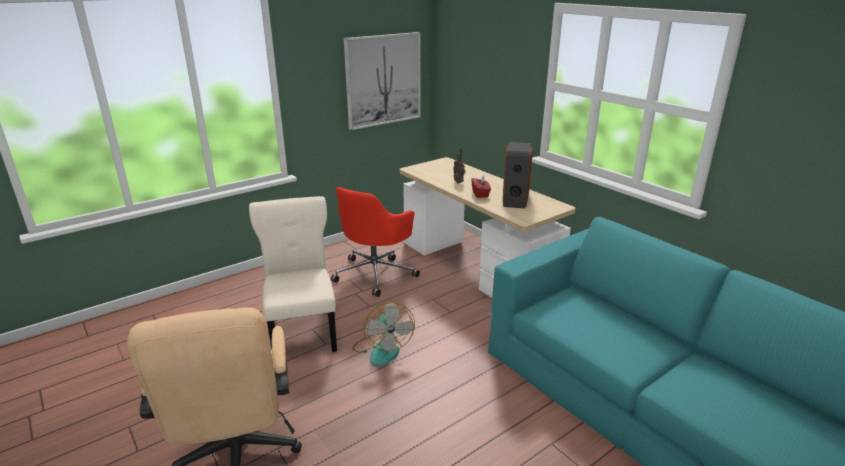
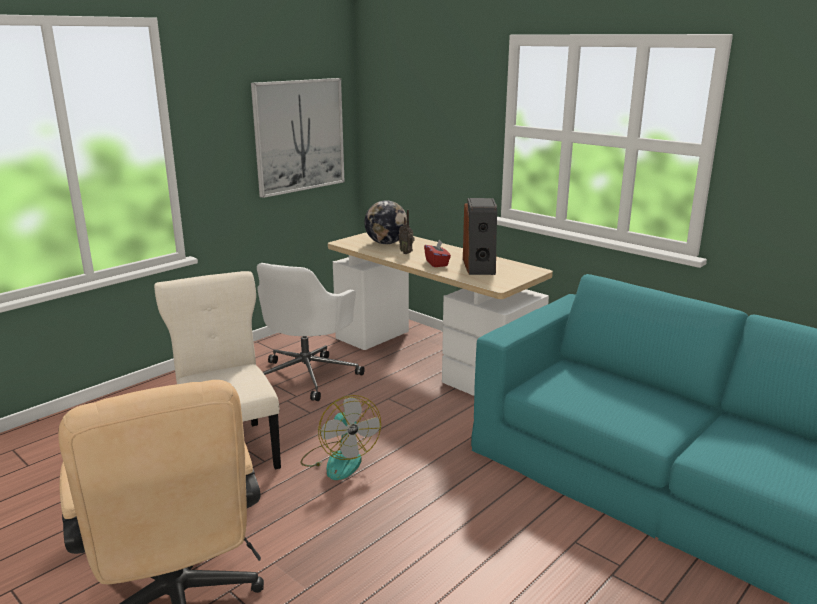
camera: 10 degrees left, 5 degrees down
(375, 273) = (308, 375): red office chair -> white office chair
(445, 172) = (386, 243): none -> globe

